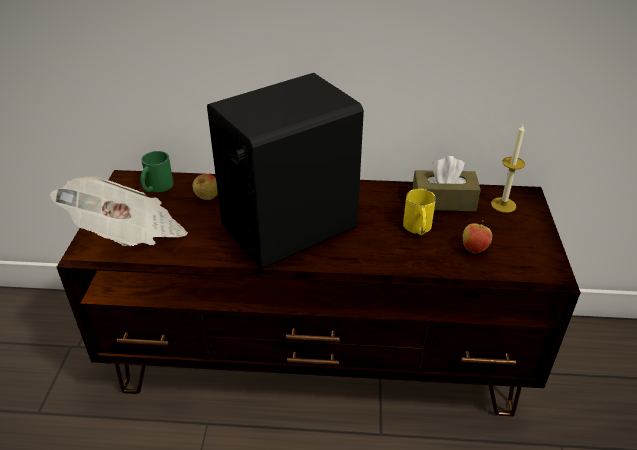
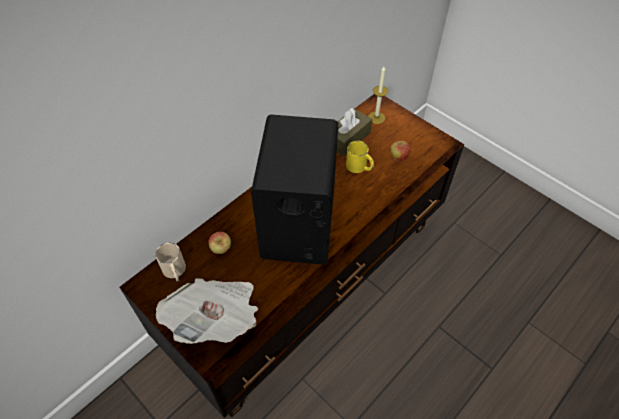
camera: 50 degrees left, 15 degrees up
(156, 187) = (175, 272): green mug -> beige mug

